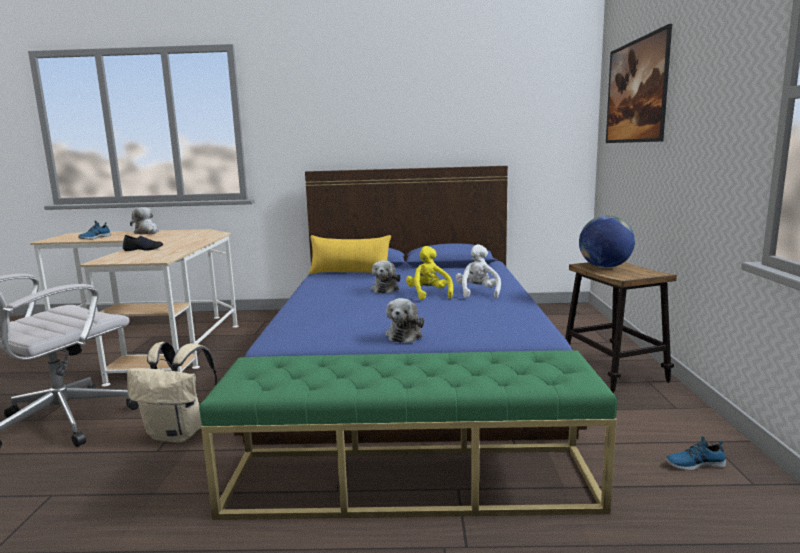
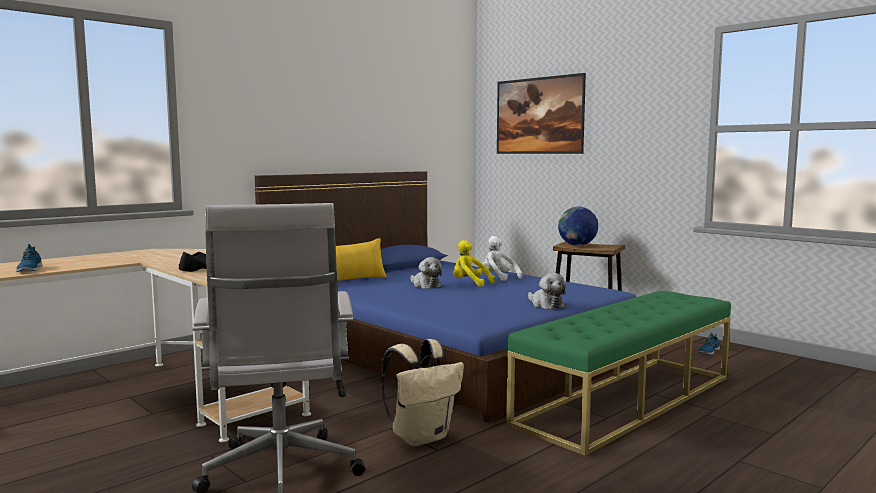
camera: 45 degrees left, 5 degrees down
(147, 233) = (84, 258): plush toy -> none

